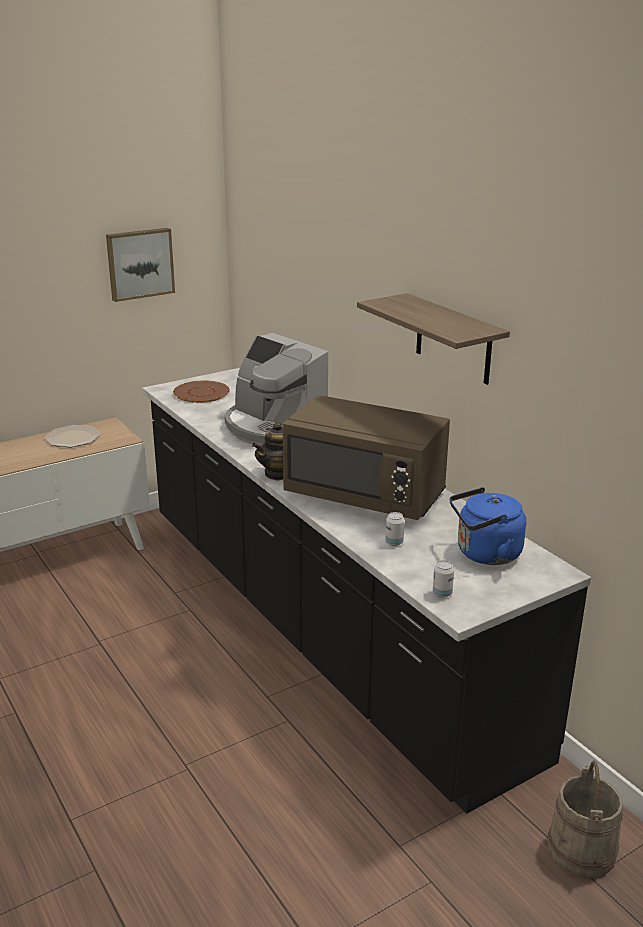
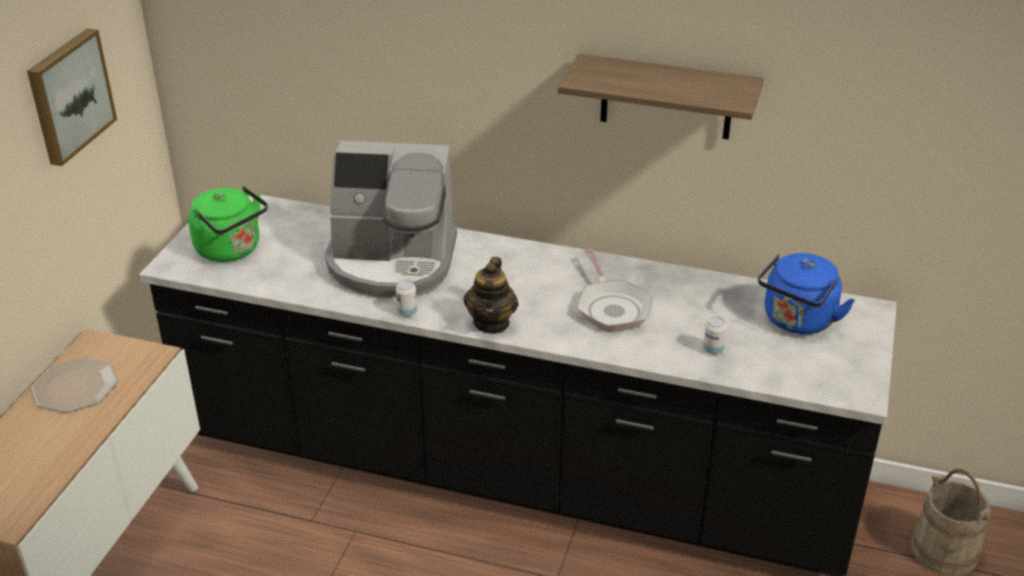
camera: 40 degrees left, 10 degrees up
(201, 393) = (232, 250): brown plate -> green kettle
(365, 495) = (611, 307): brown microwave -> frying pan
(442, 593) = (824, 383): can -> can (407, 312)

